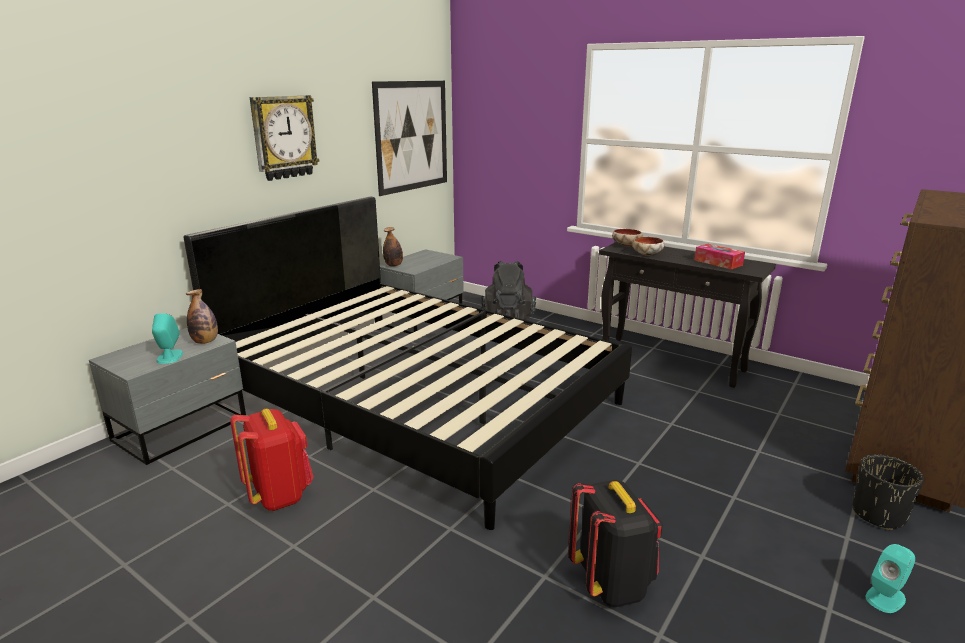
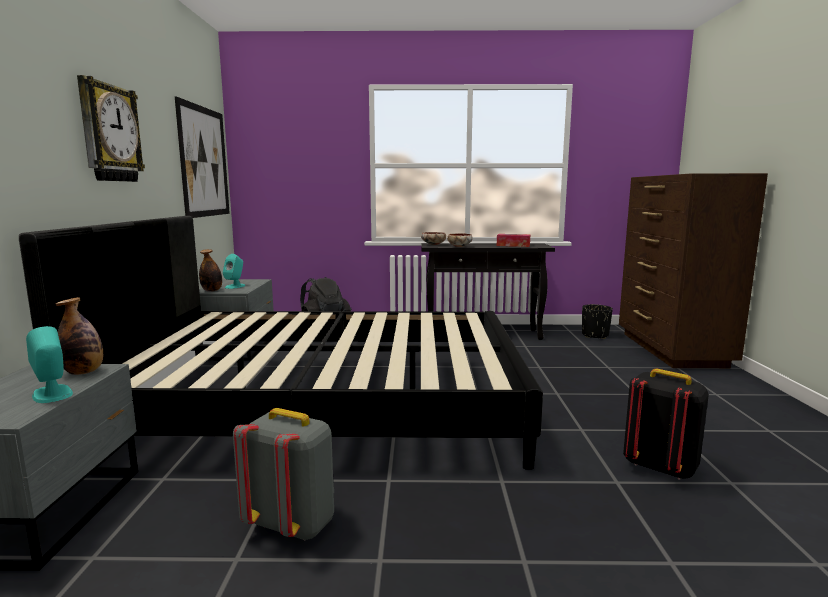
camera: 35 degrees left, 10 degrees down
(279, 495) = (293, 524): red backpack -> grey backpack
(878, 514) = (708, 379): black planter -> black planter (594, 335)
(885, 597) = (776, 414): turquoise speaker -> turquoise speaker (235, 286)

